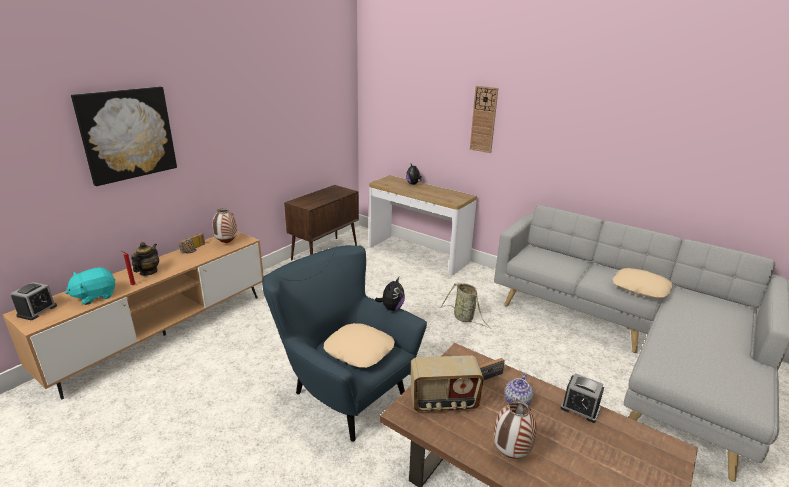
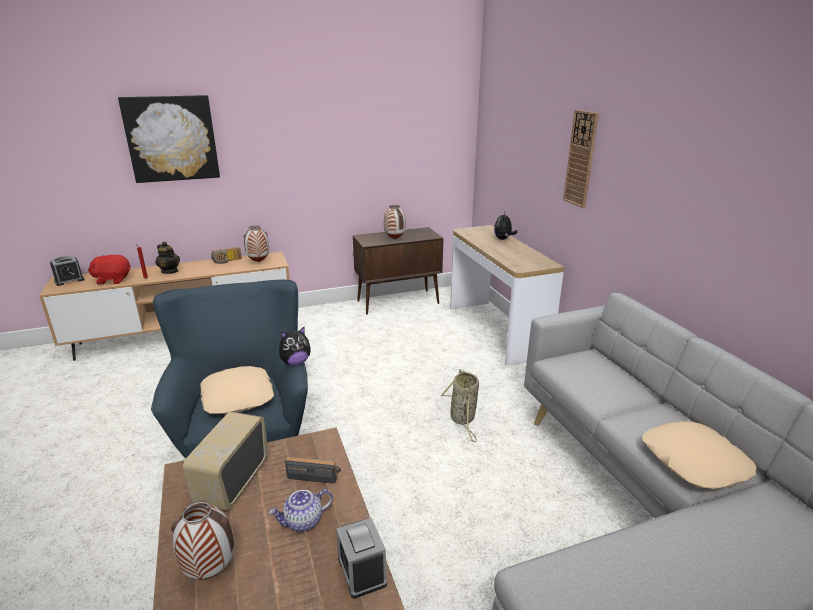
camera: 35 degrees right, 0 degrees up
(95, 296) = (113, 280): turquoise plush toy -> red plush toy
(148, 272) = (170, 271): teapot -> teapot turned 90 degrees clockwise
(324, 199) = (395, 239): none -> vase
(443, 402) = (232, 482): radio -> radio turned 75 degrees clockwise

